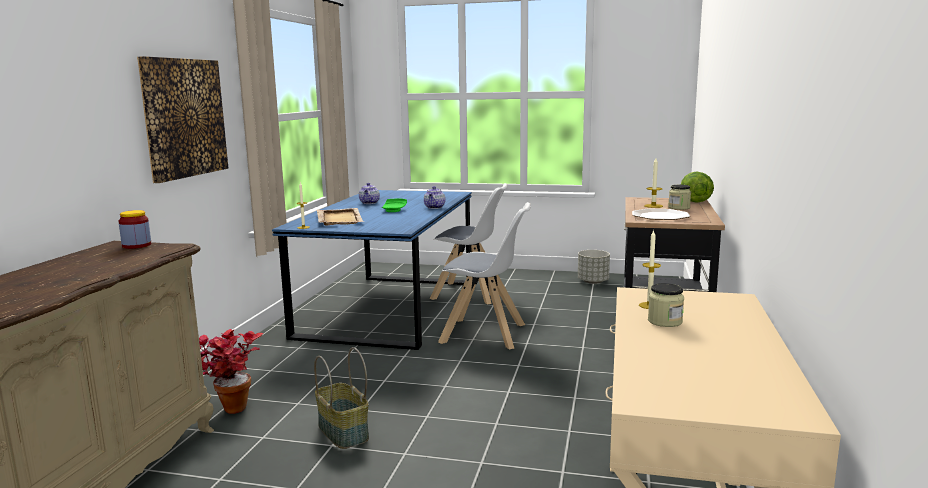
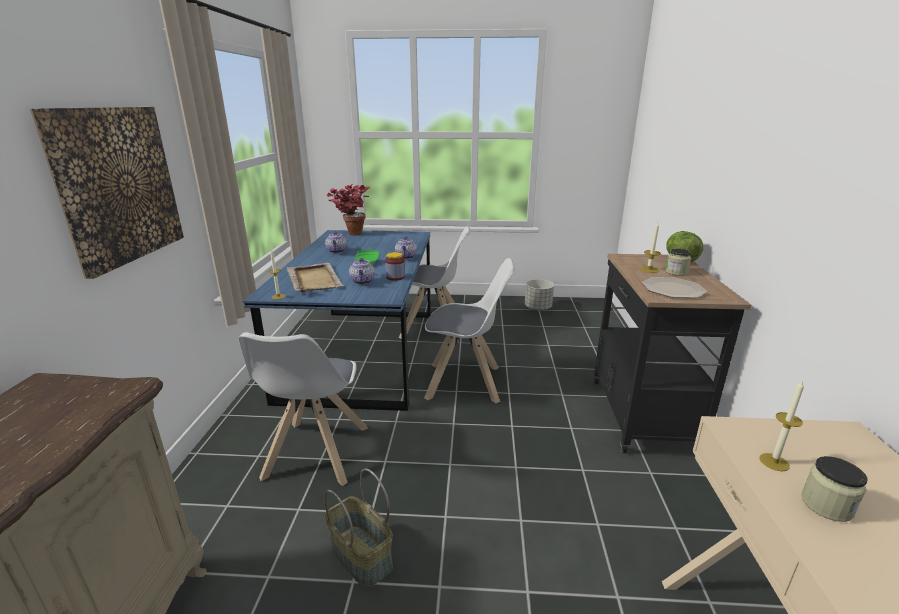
camera: 10 degrees left, 10 degrees up
(136, 245) = (68, 388): jar -> jar (395, 277)
(229, 407) = (220, 524): potted plant -> potted plant (351, 233)
(322, 372) = (315, 454): none -> chair
(383, 221) = (363, 282): none -> teapot

